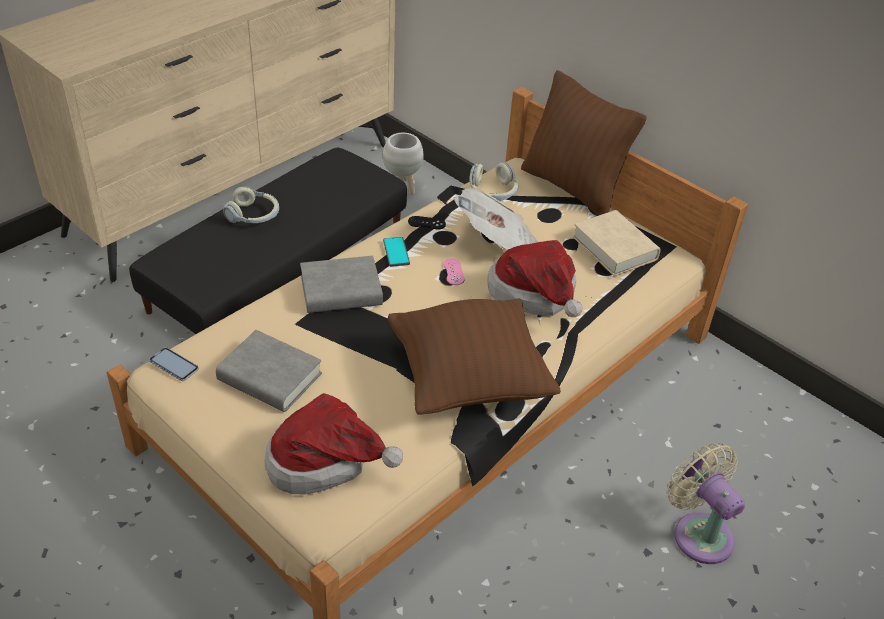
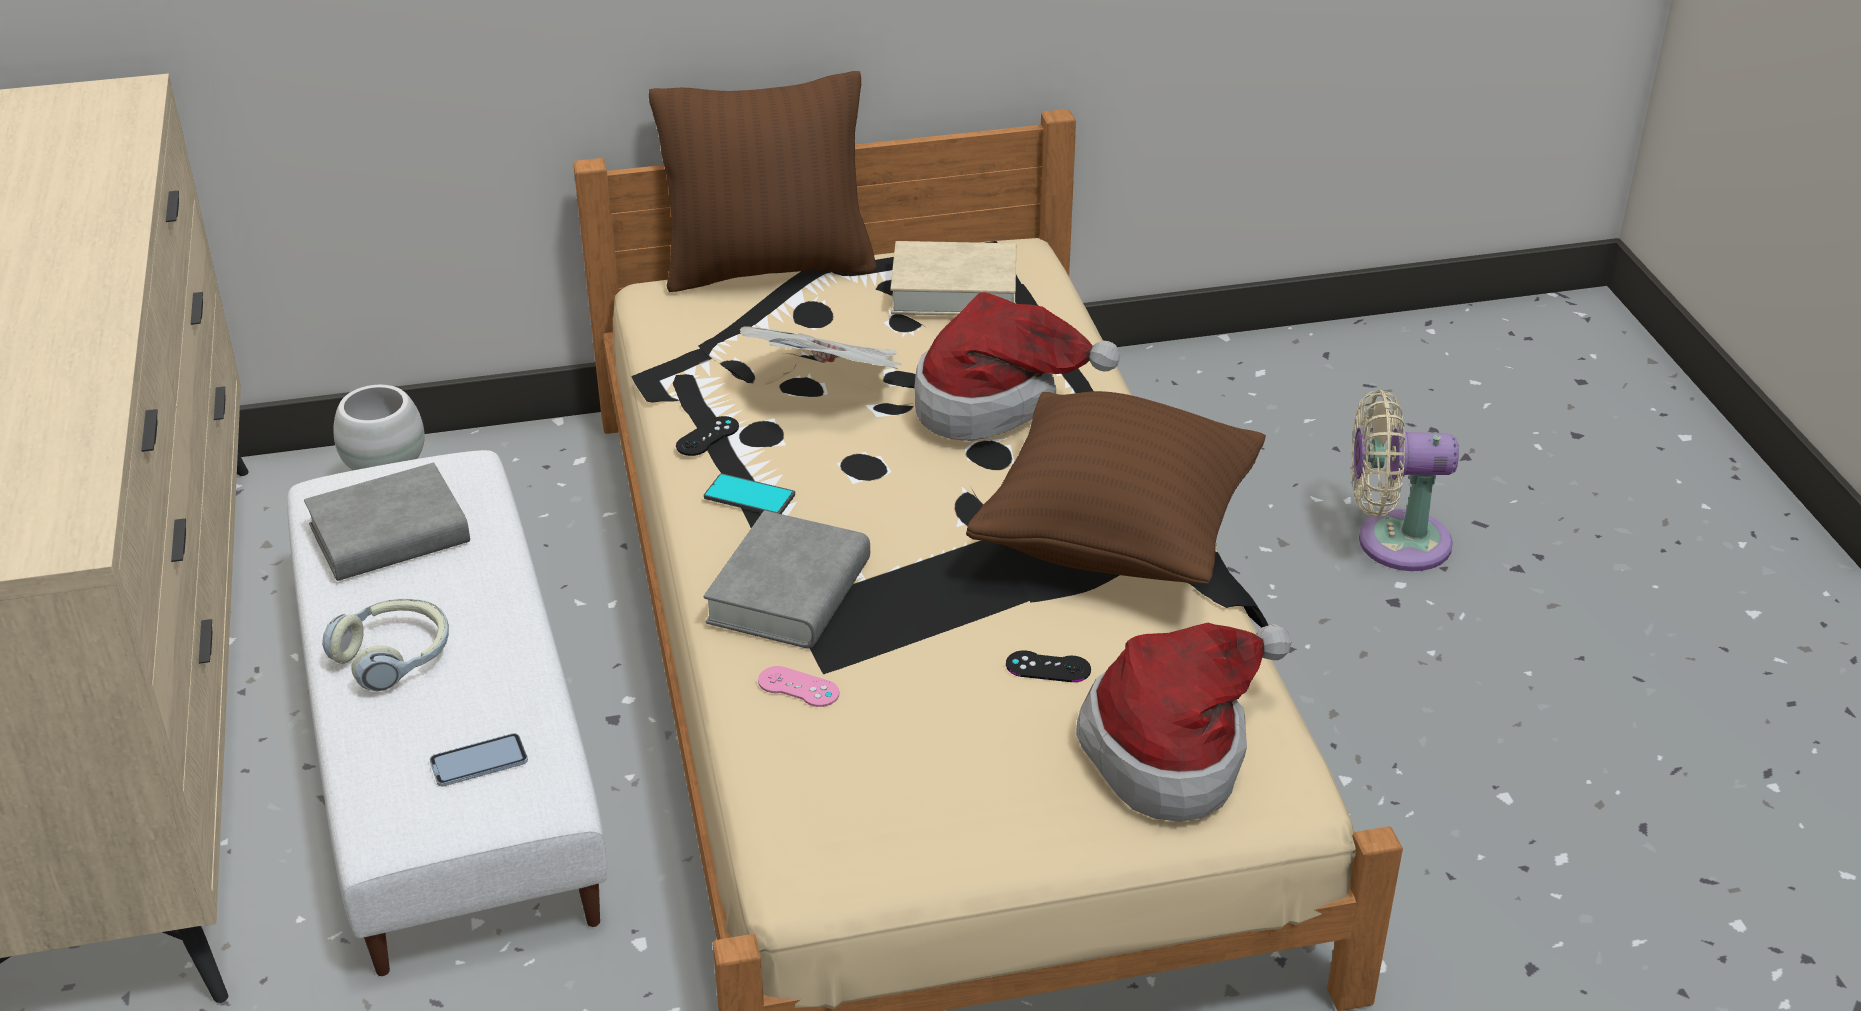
camera: 55 degrees left, 5 degrees down
(174, 365) = (801, 856): phone -> phone (479, 762)
(269, 377) = (932, 747): grey book -> grey book (389, 535)
(279, 268) = (445, 740): black ottoman -> white ottoman
(353, 394) = (1048, 667): none -> black game controller
(453, 272) = (859, 456): pink game controller -> pink game controller (798, 687)
(492, 192) = (700, 341): headphones -> none

